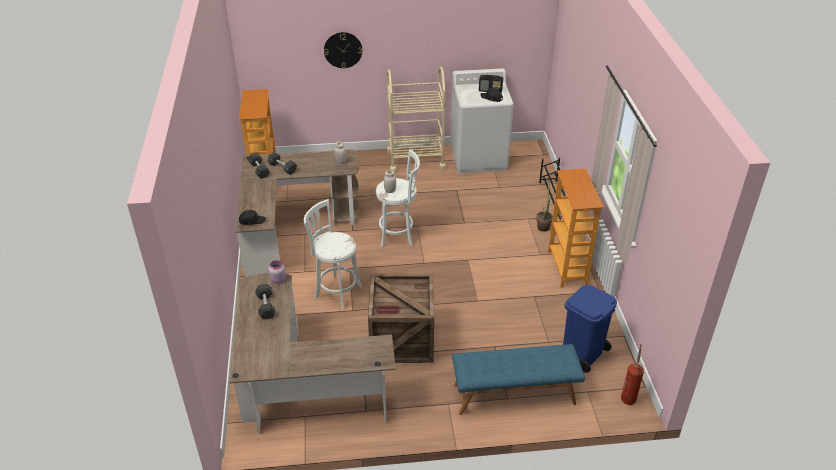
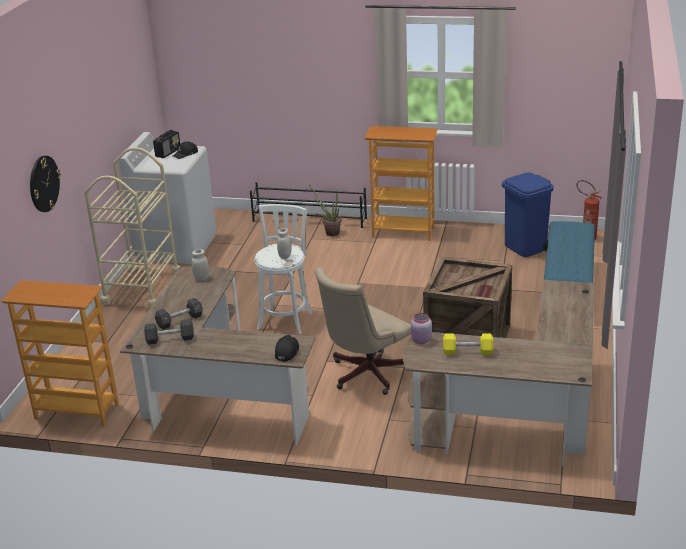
camera: 70 degrees left, 10 degrees down
(266, 306) = (467, 351): black dumbbell -> yellow dumbbell
(336, 291) = (364, 375): white stool -> beige office chair

